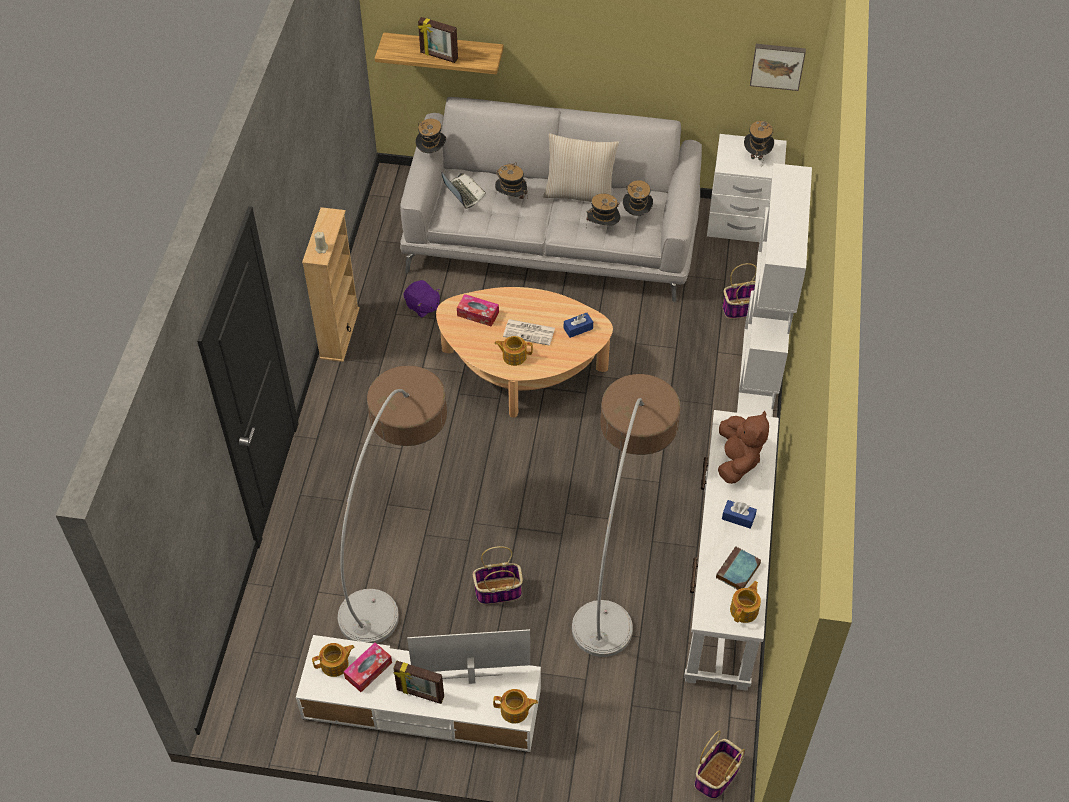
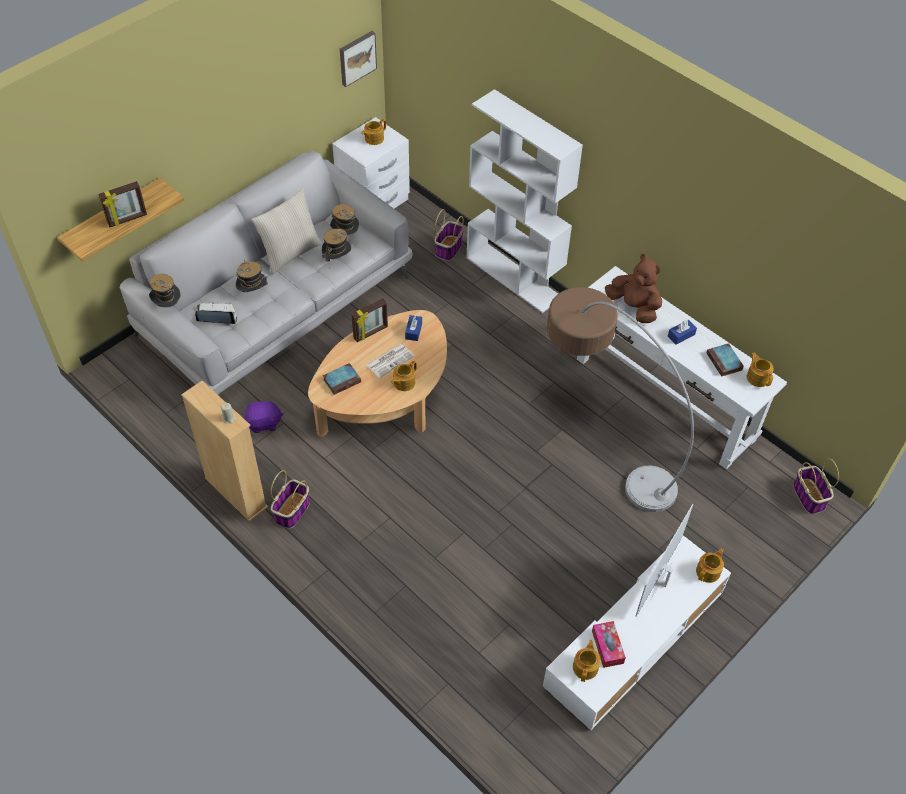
camera: 55 degrees left, 0 degrees up
(398, 550) = (483, 575): floor lamp -> none
(420, 694) = (653, 624): picture frame -> picture frame (371, 333)
(478, 314) = (342, 380): tissue box -> book
(497, 591) = (571, 533): basket -> basket (292, 511)
(756, 156) = (373, 139): hat -> teapot

